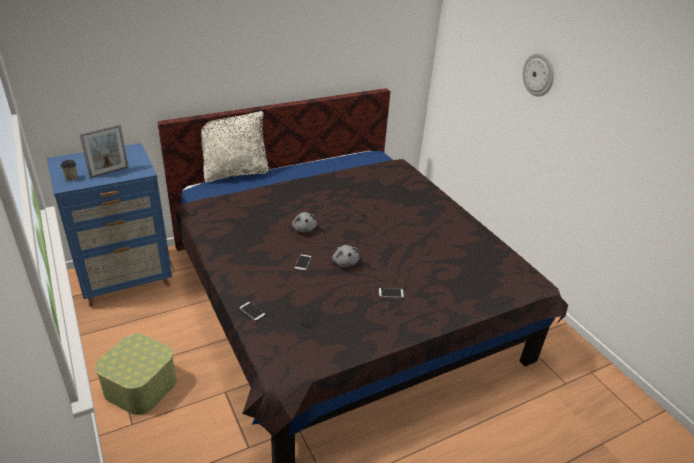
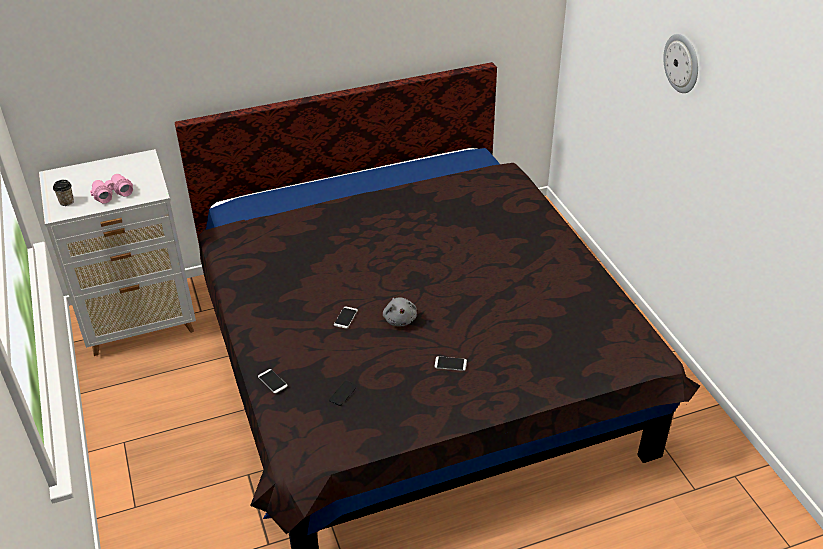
camera: 10 degrees right, 5 degrees up
(109, 172) = (112, 193): picture frame -> pink binoculars
(126, 277) = (140, 318): blue dresser -> white dresser
(140, 386) = (148, 461): storage box -> none
(236, 174) = (280, 186): beige pillow -> none
(304, 228) = (355, 269): grey plush toy -> none

